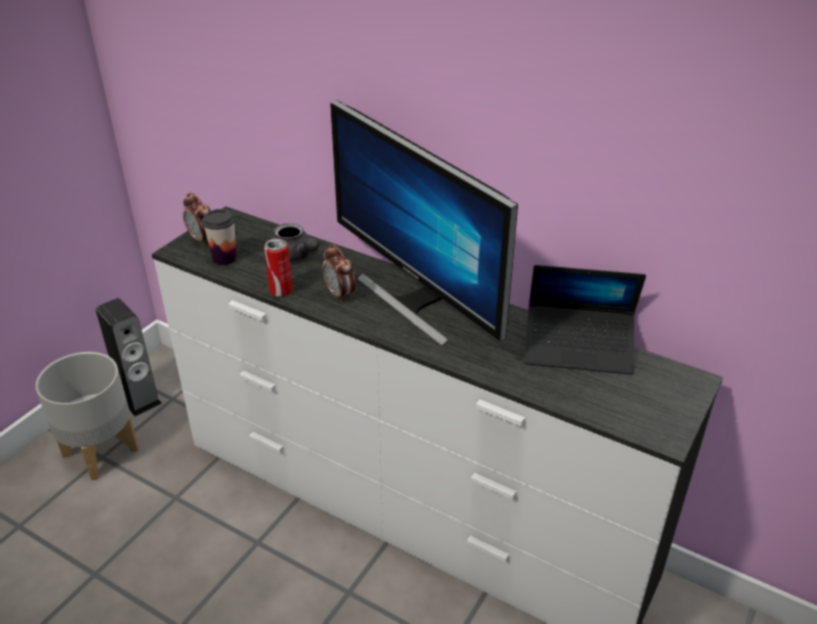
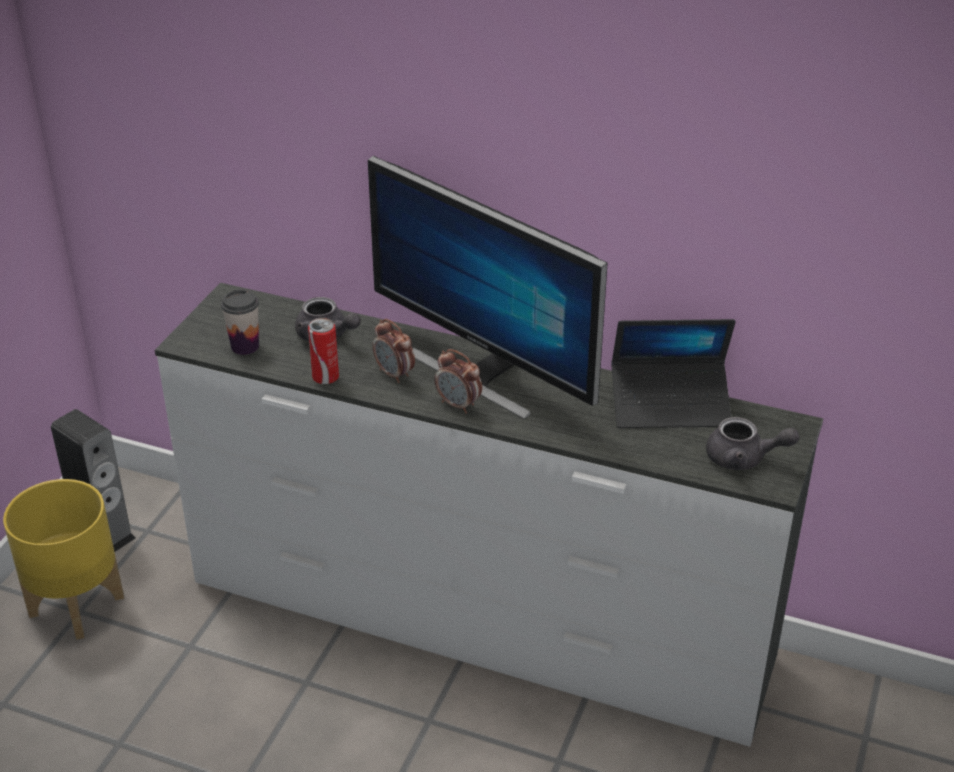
camera: 10 degrees left, 0 degrees up
(101, 452) = (78, 606): grey planter -> yellow planter
(202, 239) = (209, 326): alarm clock -> alarm clock (458, 405)
(639, 407) = (744, 459): none -> grey teapot

